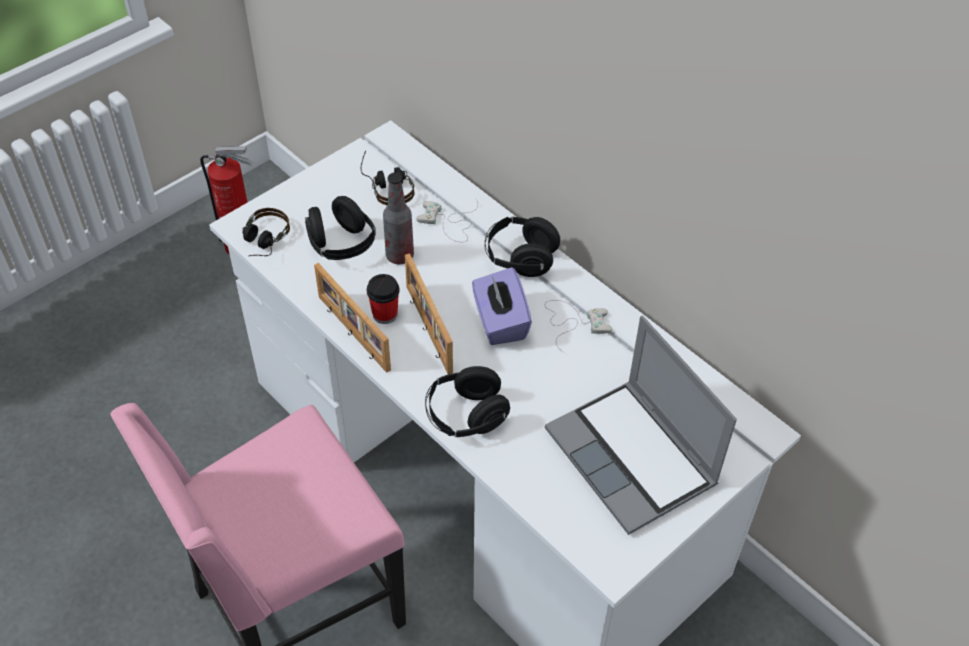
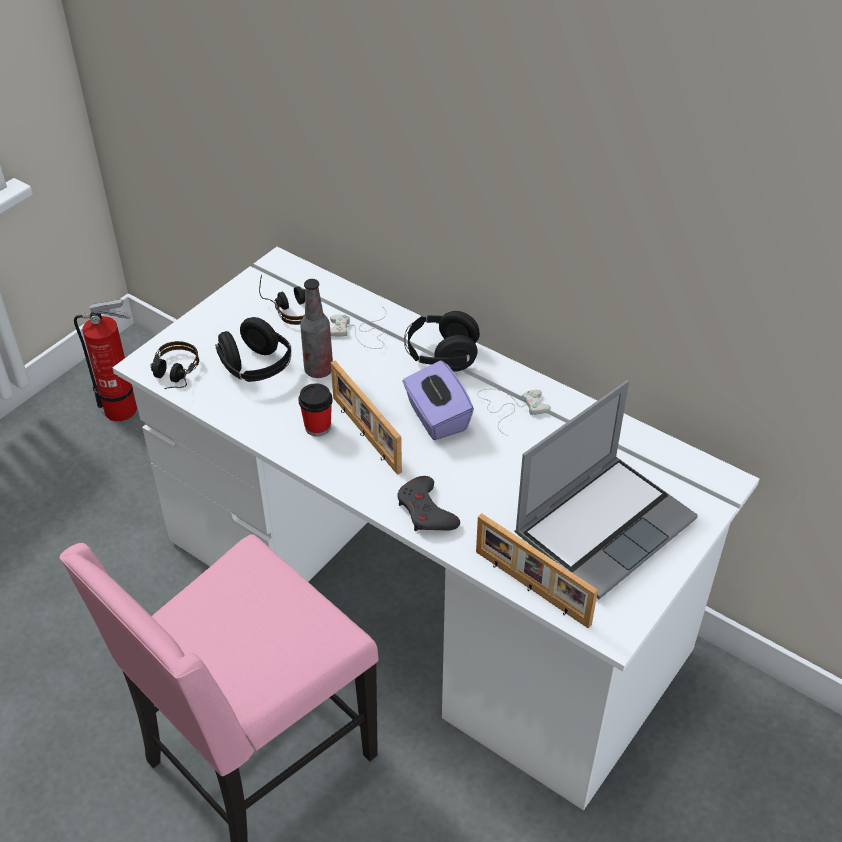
camera: 10 degrees left, 5 degrees down
(352, 333) = (288, 450): picture frame -> picture frame (530, 588)
(466, 416) = (426, 511): black headphones -> grey game controller
(633, 458) = (604, 525): laptop -> laptop turned 90 degrees counterclockwise

